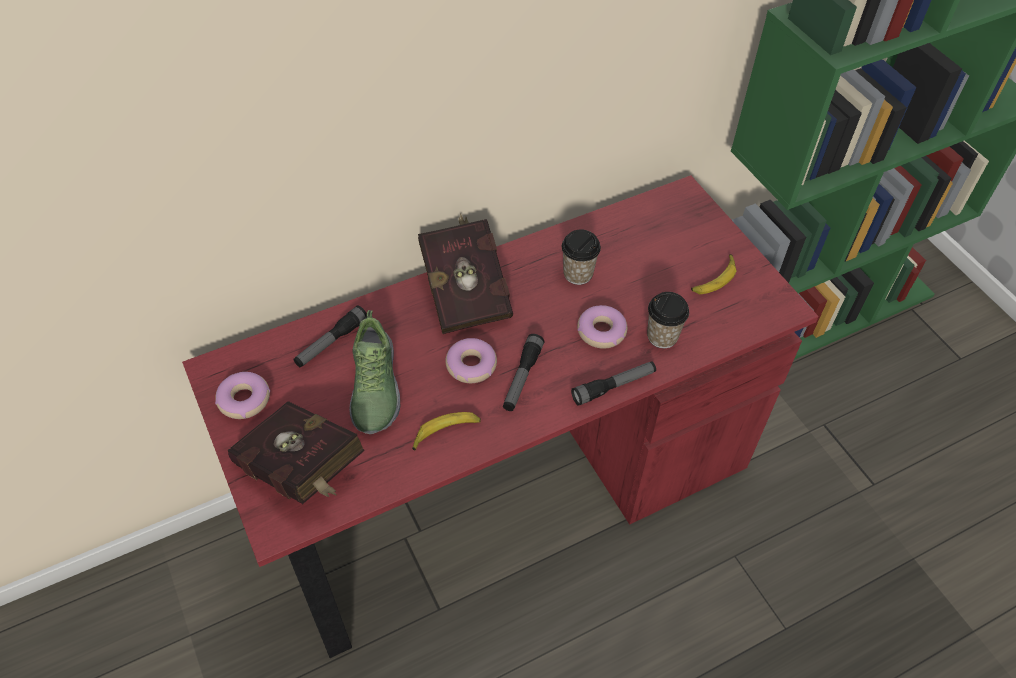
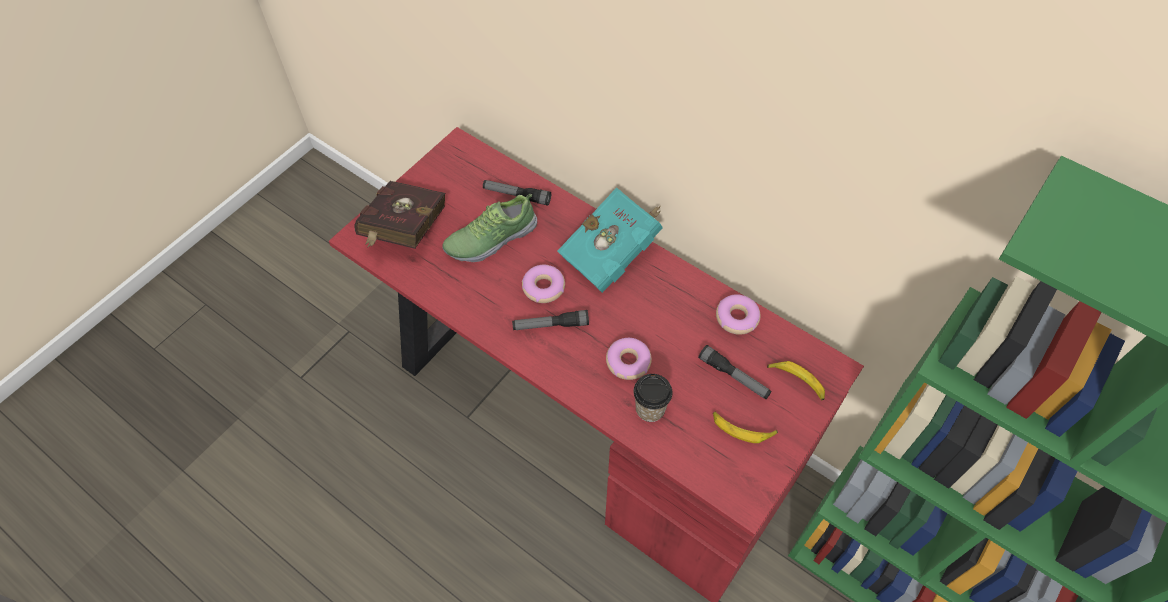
camera: 65 degrees right, 5 degrees up
(244, 400) = (443, 173): donut -> donut (737, 318)
(446, 432) = (475, 298): banana -> banana (797, 381)
(465, 291) = (613, 253): red book -> turquoise book
(578, 274) = (680, 321): cup -> none
(613, 386) = (577, 391): flashlight -> flashlight (734, 376)

